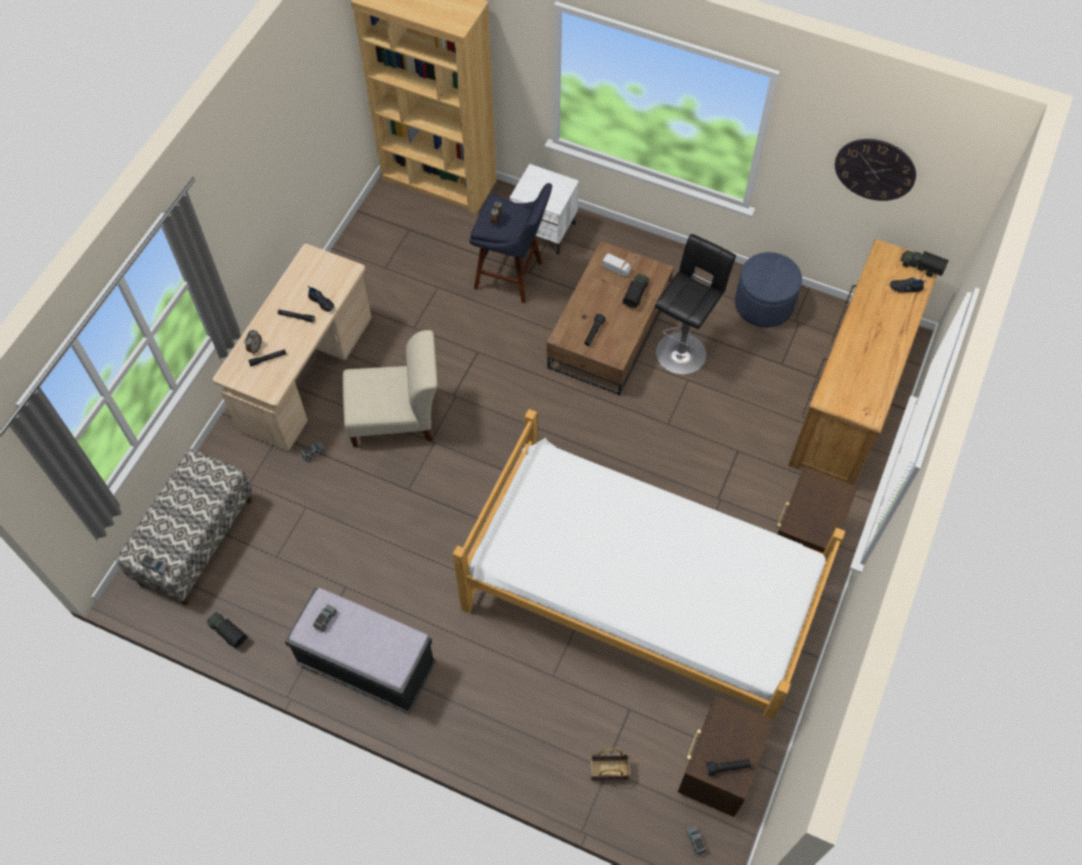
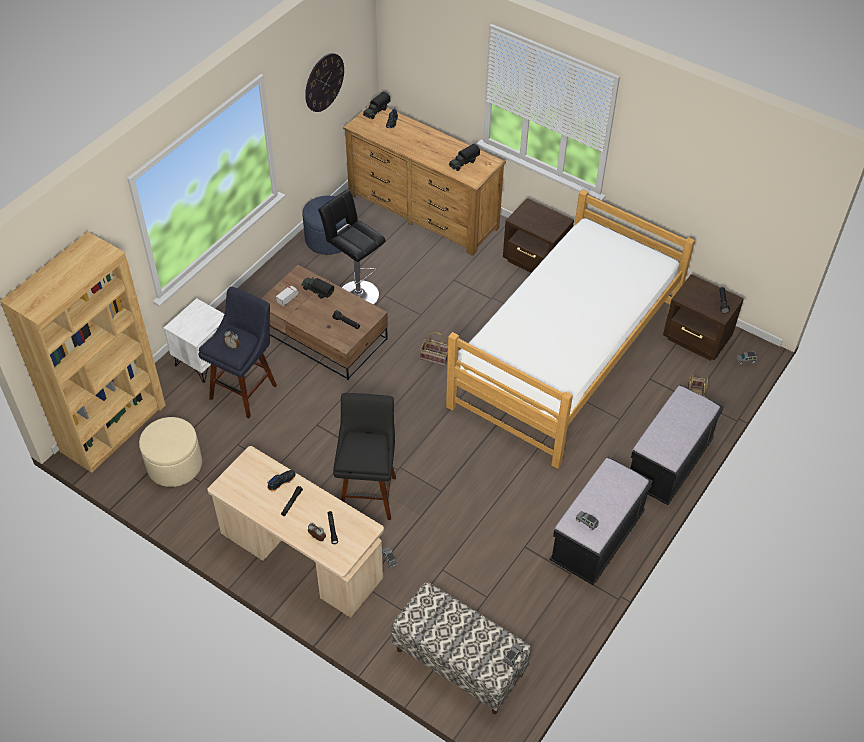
camera: 80 degrees left, 10 degrees down
(227, 632) = (554, 641): toy truck -> toy truck (463, 163)
(396, 418) = (368, 492): beige chair -> black stool
(402, 241) = (174, 465): none -> beige ottoman
(493, 743) = (669, 463): none -> black bench
(603, 451) = (435, 357): none -> basket

